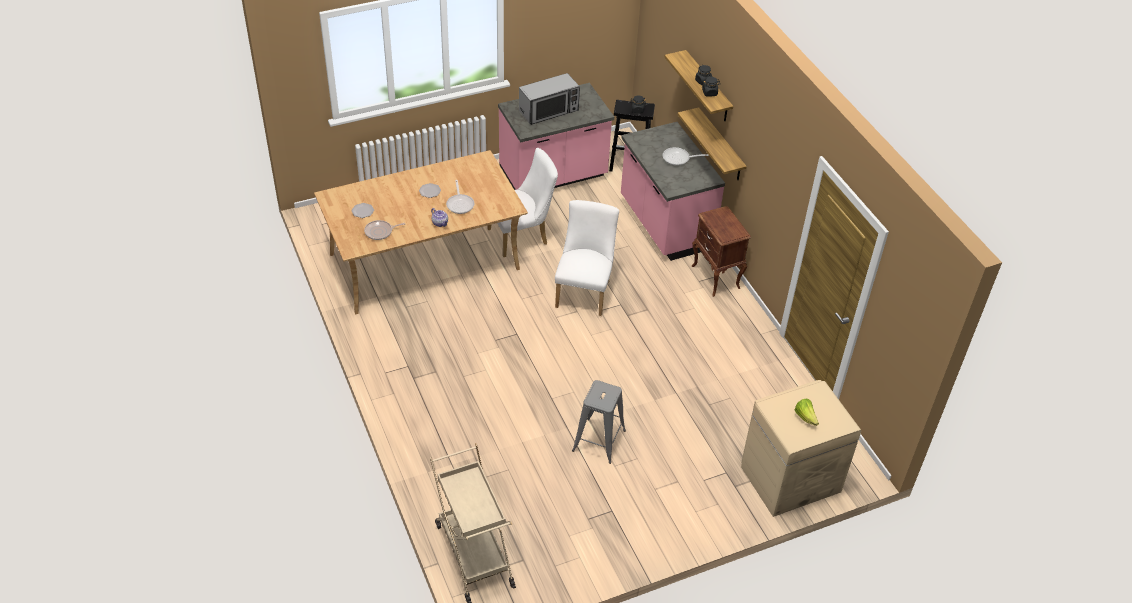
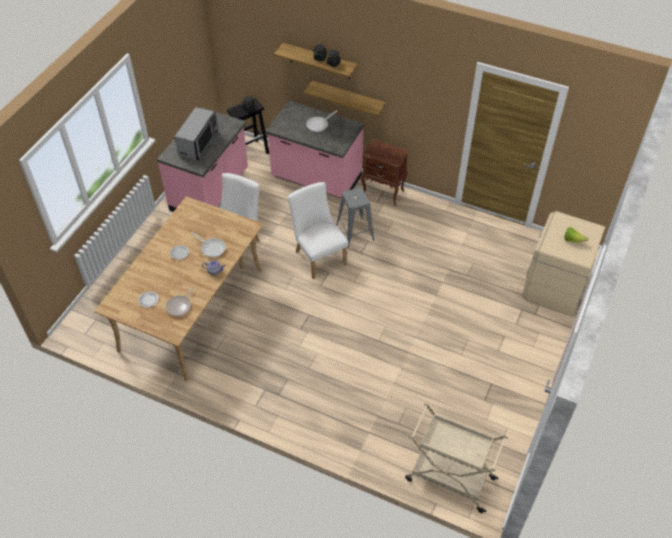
camera: 40 degrees left, 5 degrees up
(599, 440) = (435, 345): grey stool -> grey stool (355, 232)

